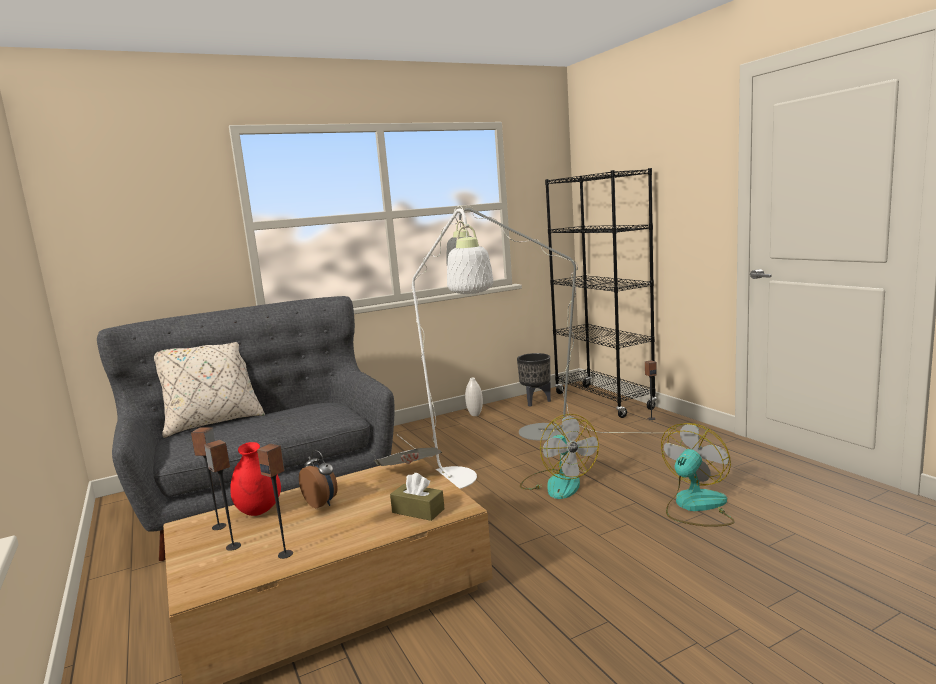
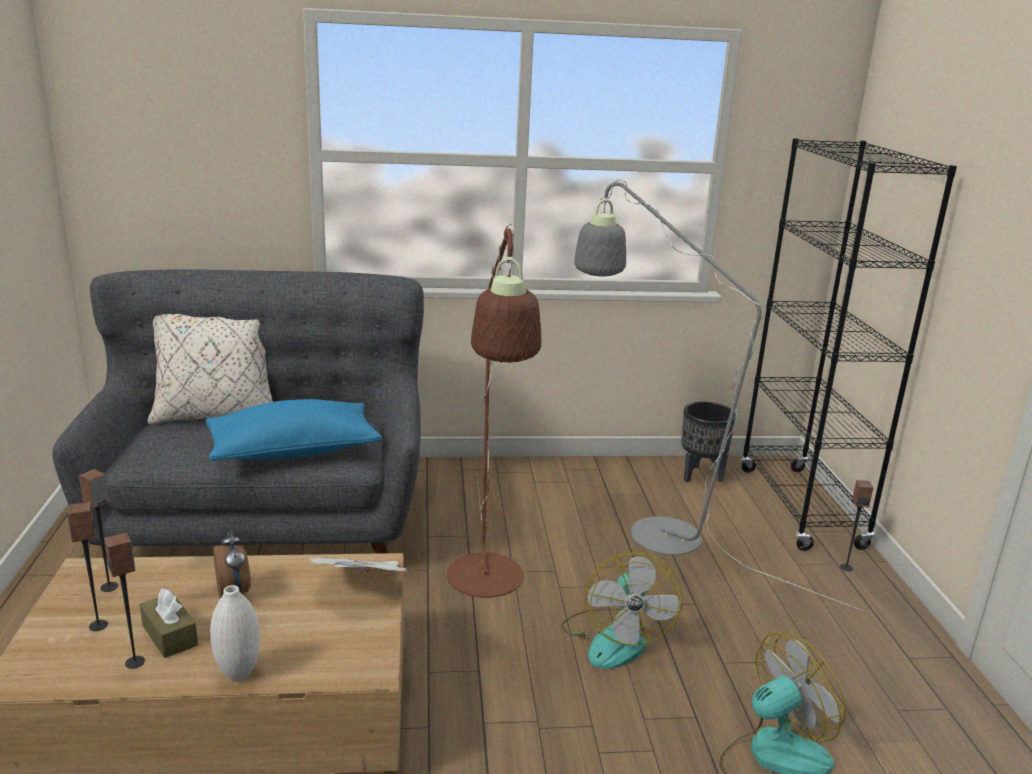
camera: 20 degrees right, 10 degrees up
(259, 511) = (164, 579): red vase -> none
(296, 423) = (294, 451): none -> blue pillow
(418, 511) = (321, 654): brown tissue box -> brown tissue box (170, 635)
(456, 483) = (487, 587): white floor lamp -> brown floor lamp
(475, 415) = (599, 472): white vase -> white vase (239, 674)

